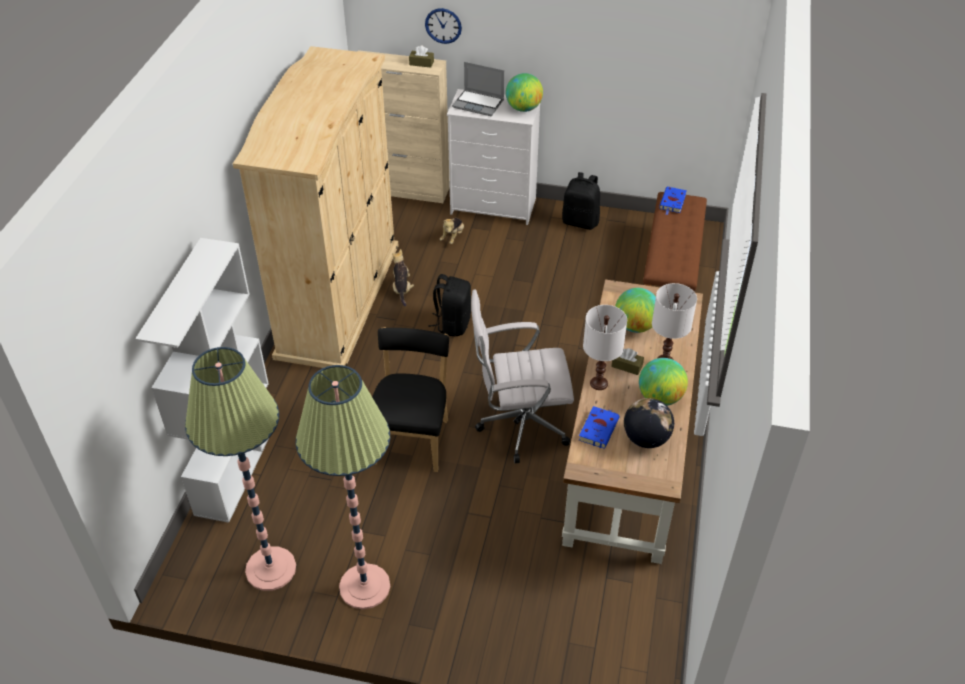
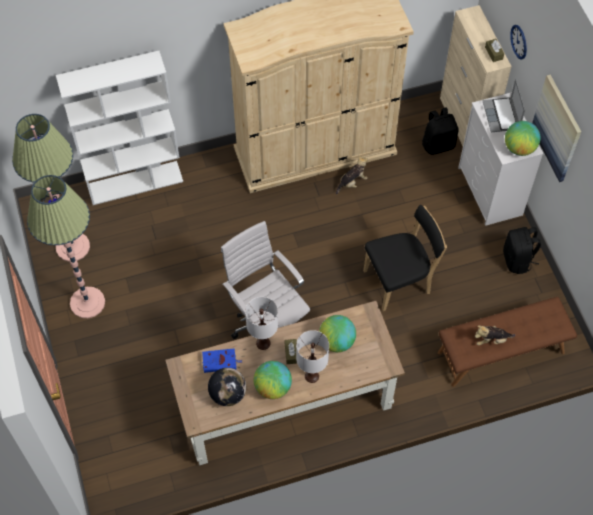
camera: 60 degrees right, 15 degrees up
(413, 438) = (216, 265): black chair -> black chair (400, 281)
(452, 324) = (339, 232): black backpack -> black backpack (438, 144)
(453, 237) = (433, 183): plush toy -> plush toy (491, 340)
(549, 52) = (557, 128): none -> picture
(672, 202) = (546, 312): blue book -> none

